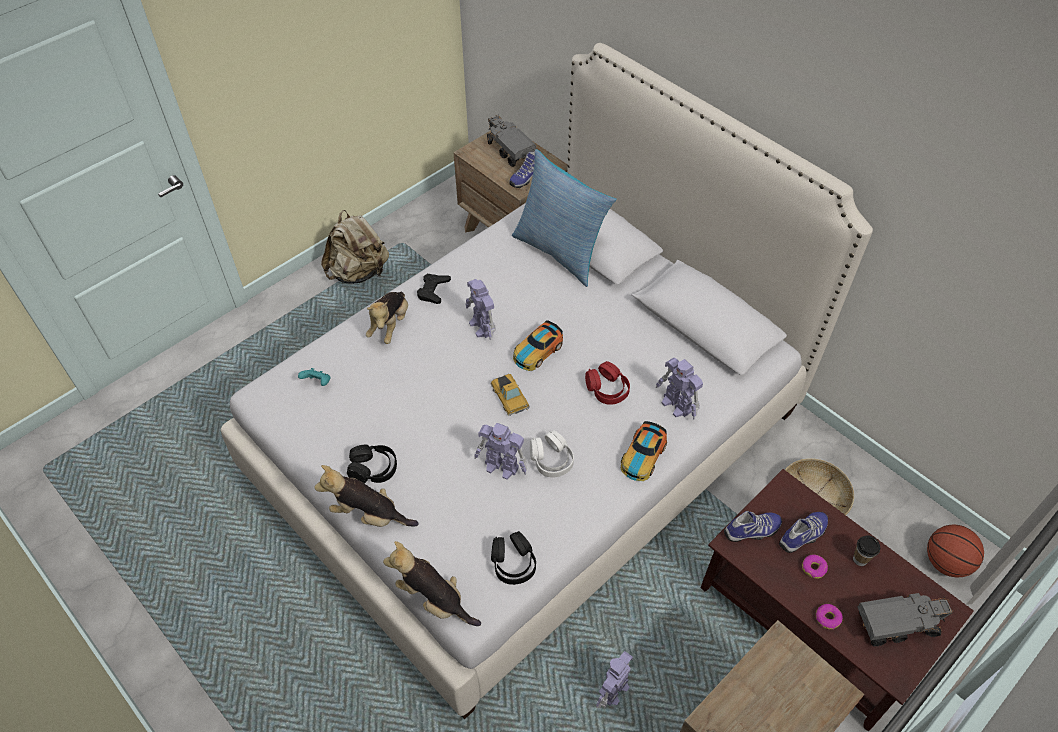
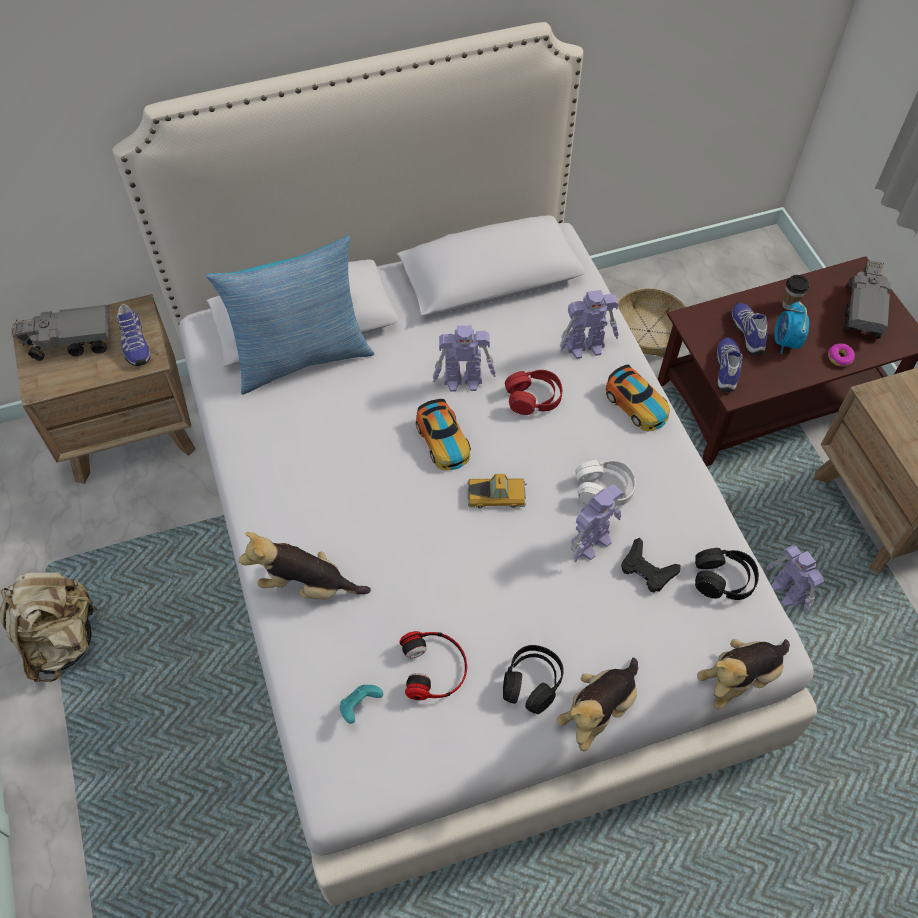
camera: 65 degrees left, 5 degrees up
(360, 410) = (434, 667): none -> headphones
(390, 325) = (307, 585): plush toy -> plush toy turned 150 degrees clockwise
(433, 290) = (278, 514): black game controller -> black game controller (647, 569)
(482, 327) = (374, 482): toy robot -> toy robot (464, 381)
(813, 568) = (785, 342): donut -> alarm clock
(946, 562) = (754, 271): basketball -> none

